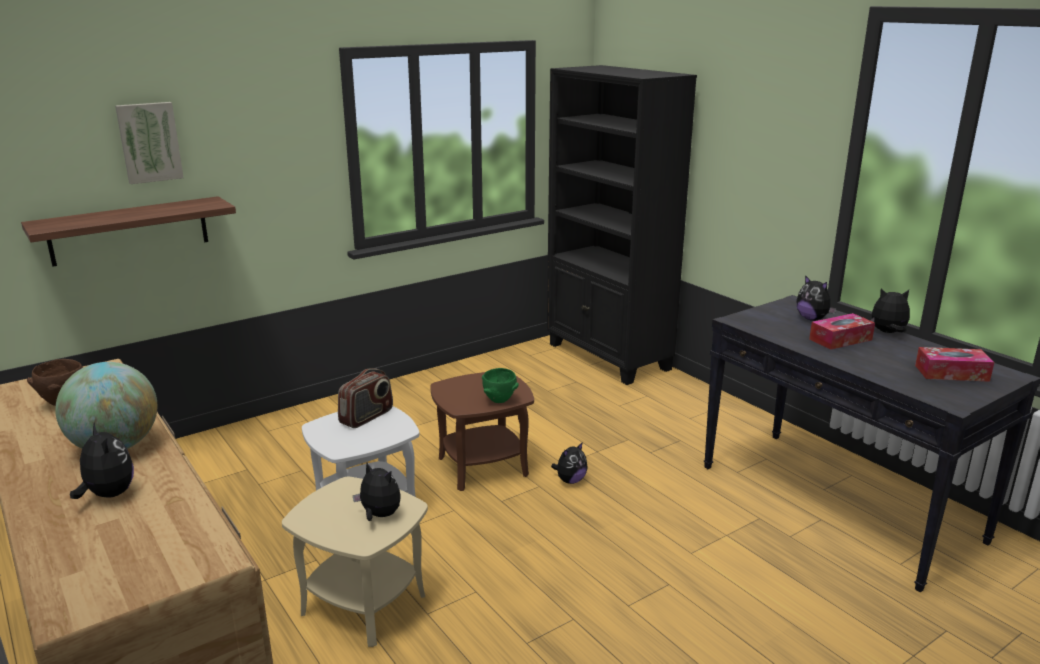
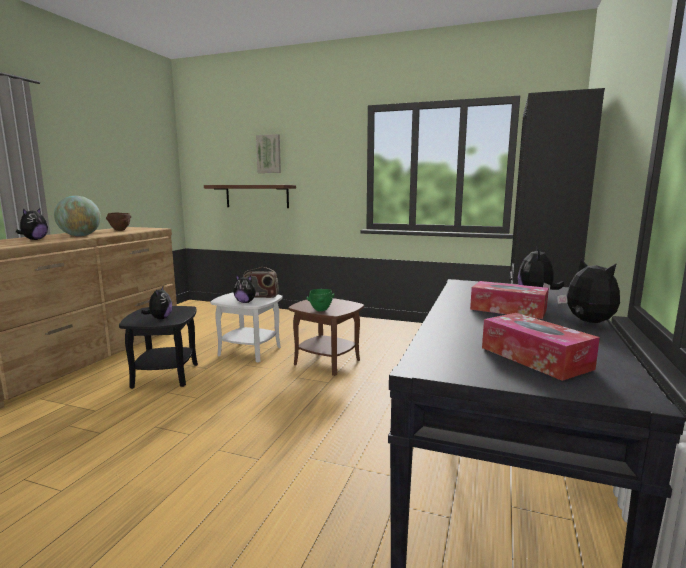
camera: 55 degrees right, 10 degrees down
(363, 604) = (165, 376): beige side table -> black side table
(570, 480) = (348, 389): plush toy -> plush toy (245, 302)

